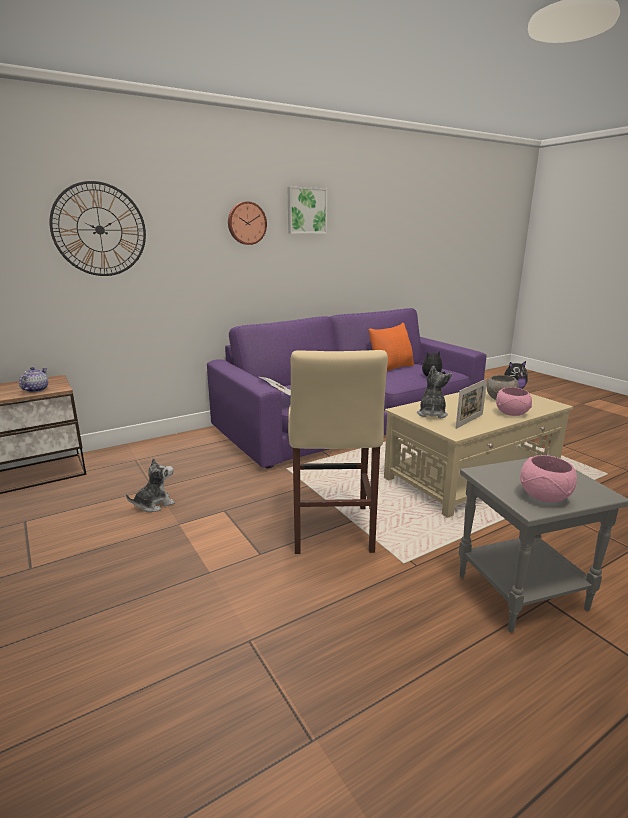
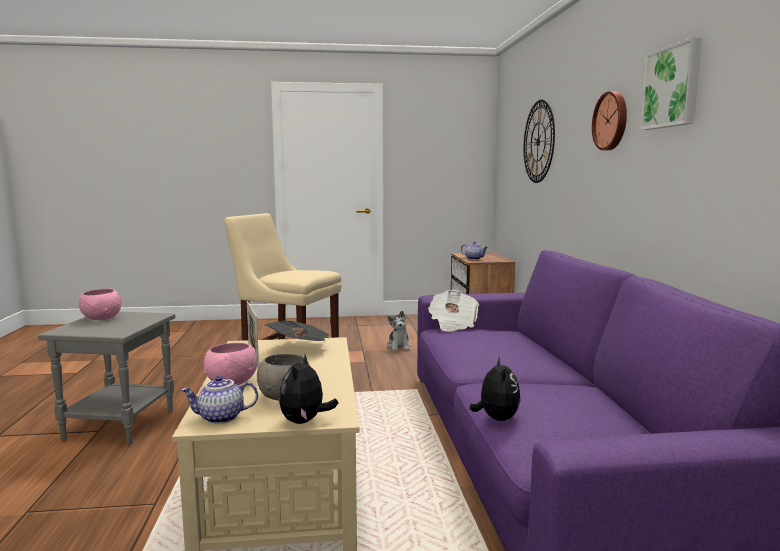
camera: 115 degrees right, 10 degrees down
(391, 368) = (609, 413): orange pillow -> none
(431, 414) = (300, 349): plush toy -> newspaper
(543, 403) = (220, 418): none -> teapot

